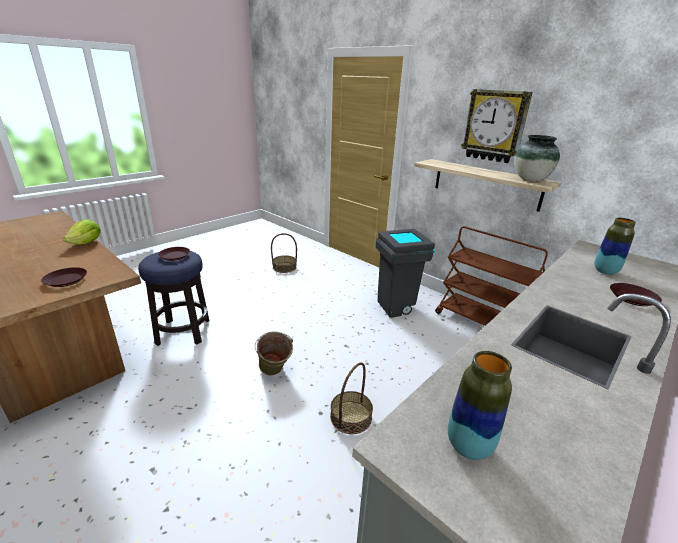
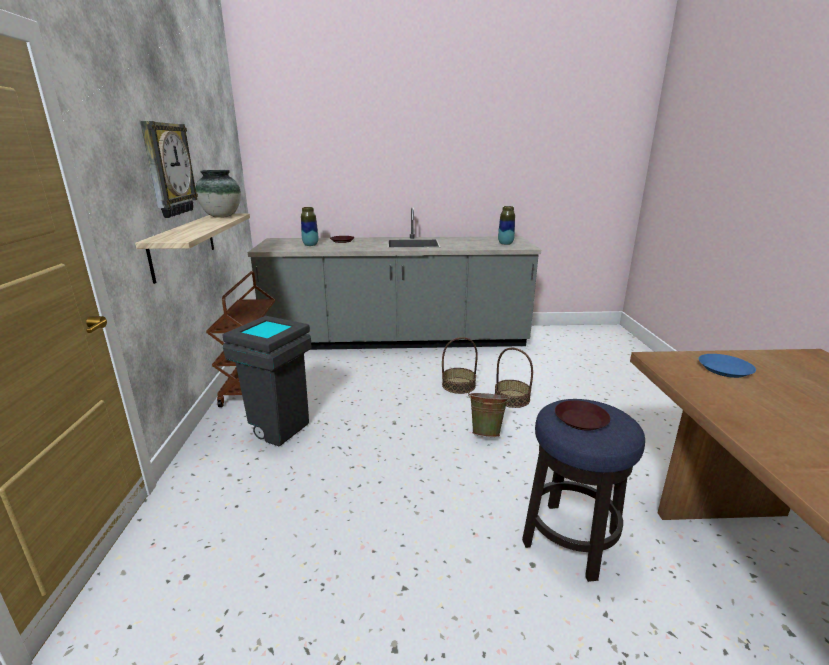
camera: 135 degrees left, 5 degrees down
(65, 280) = (725, 369): brown plate -> blue plate
(87, 243) = (752, 438): lettuce -> none
(284, 267) = (259, 627): basket -> basket (511, 398)

